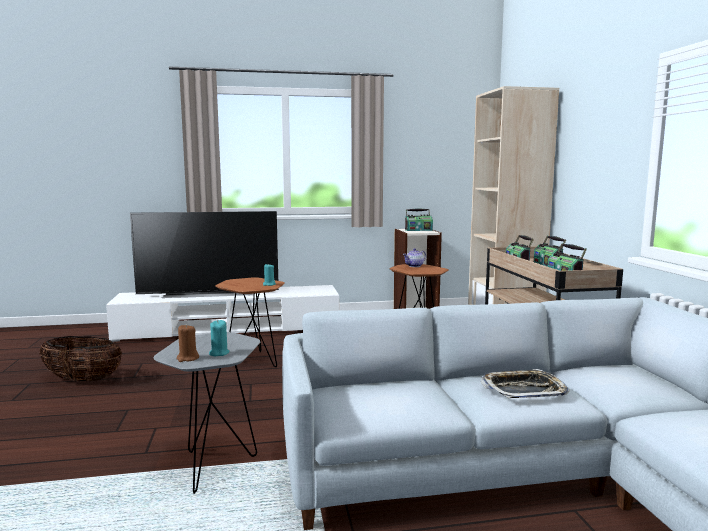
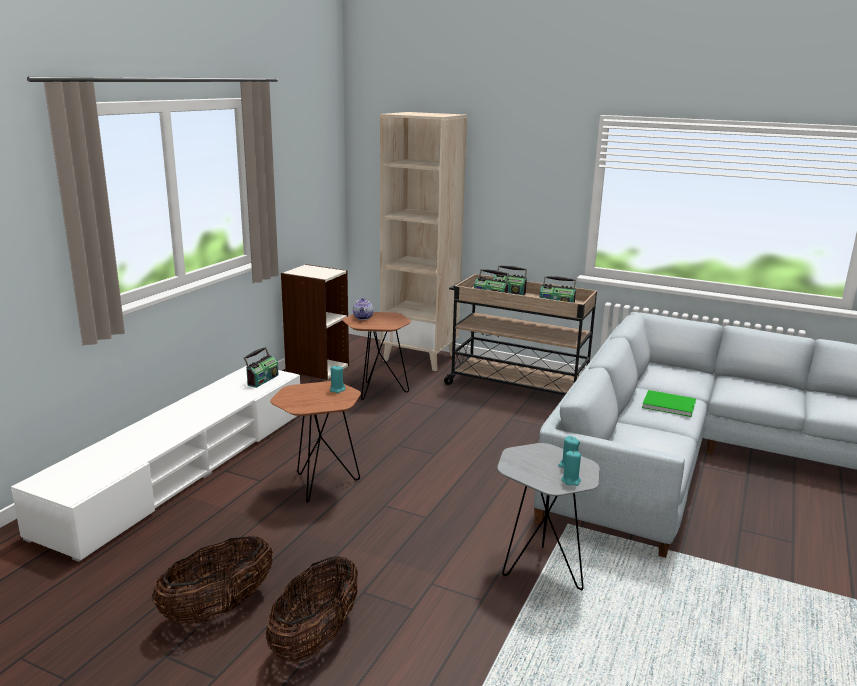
camera: 55 degrees left, 10 degrees up
(63, 412) = (316, 638): none -> basket
(187, 358) = (571, 480): brown candle -> turquoise candle
(209, 294) = (156, 431): television -> none
(418, 230) = (314, 270): radio -> radio (262, 380)
(523, 390) = (667, 404): tray -> green book

